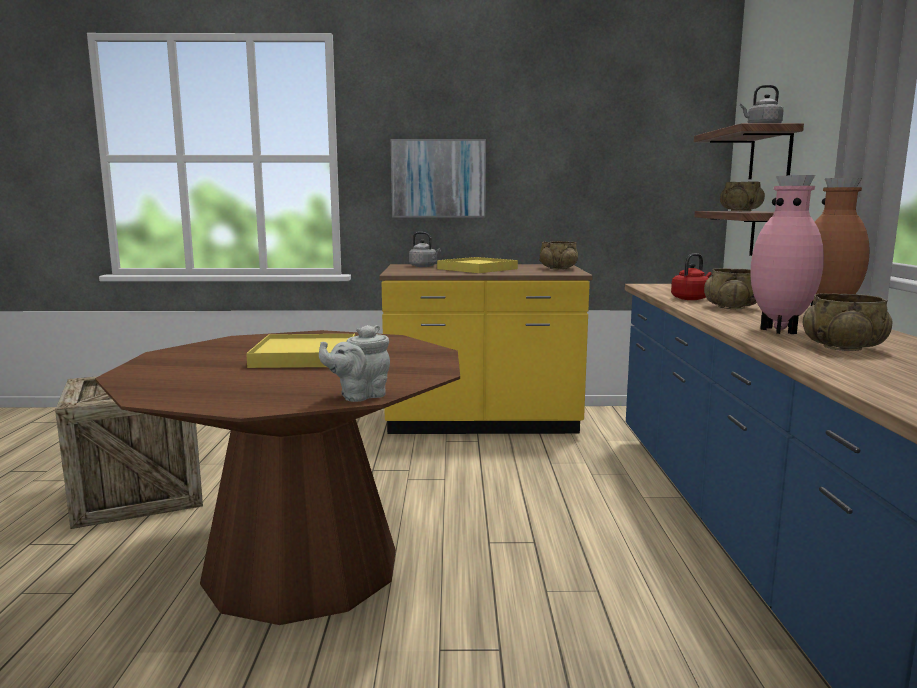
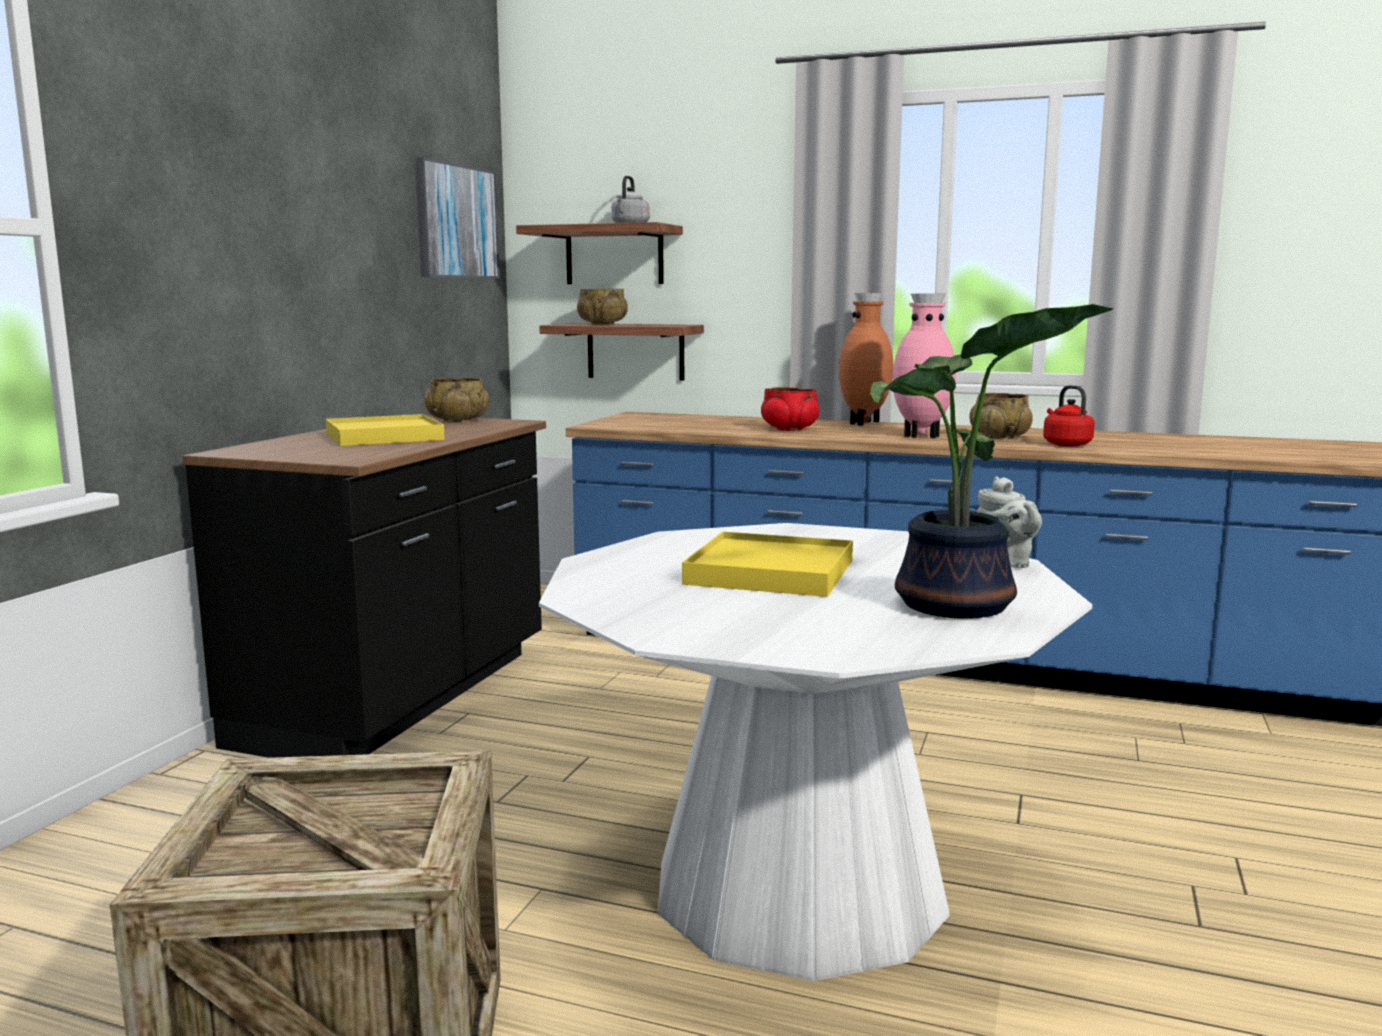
camera: 70 degrees left, 0 degrees up
(226, 390) = (956, 607): none -> potted plant
(302, 566) = (799, 888): brown dining table -> white dining table
(424, 266) = (283, 447): grey kettle -> none
(438, 178) = (229, 277): picture -> picture (456, 222)
(482, 423) = (400, 698): yellow counter -> black counter
(691, 298) = (720, 428): red kettle -> red kettle (1065, 444)
(731, 307) = (789, 429): beige bowl -> red bowl

